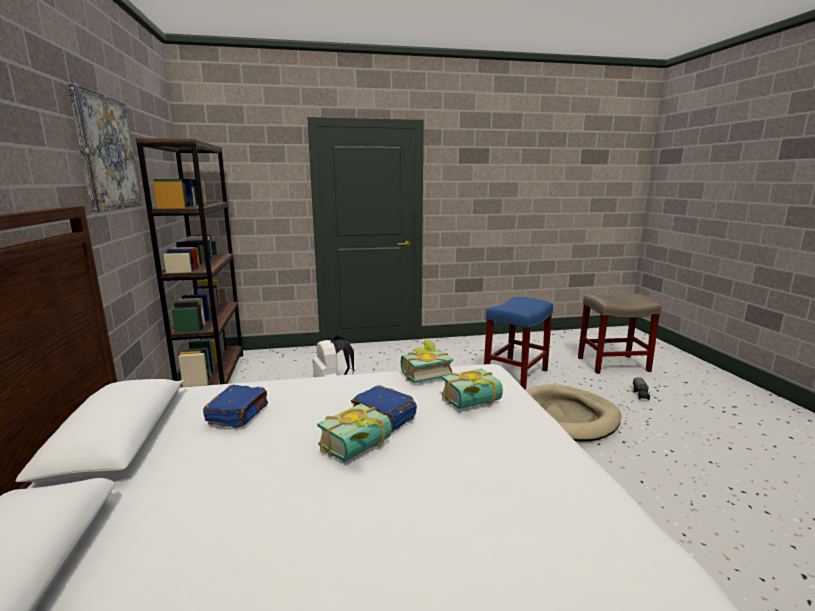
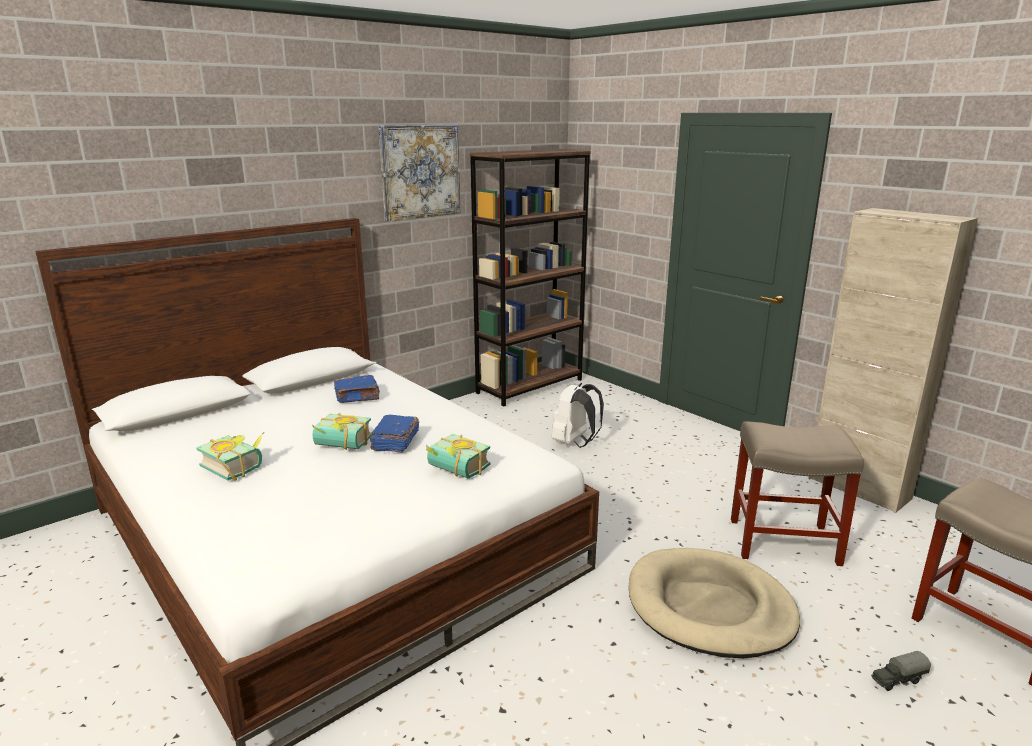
camera: 60 degrees right, 5 degrees up
(424, 374) = (497, 436): book -> book (237, 466)
(482, 340) = (858, 488): none -> beige cabinet
(515, 375) = (782, 542): blue stool -> beige stool

